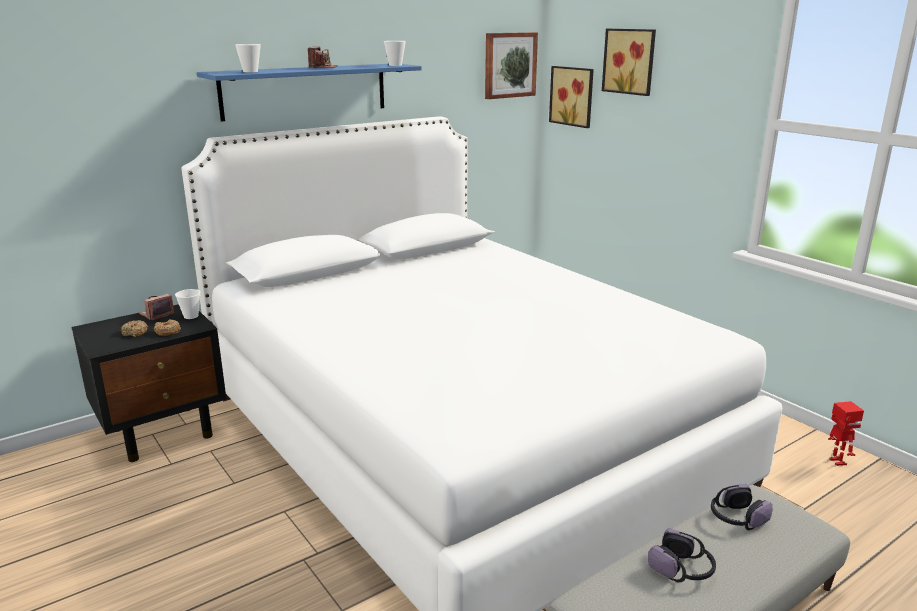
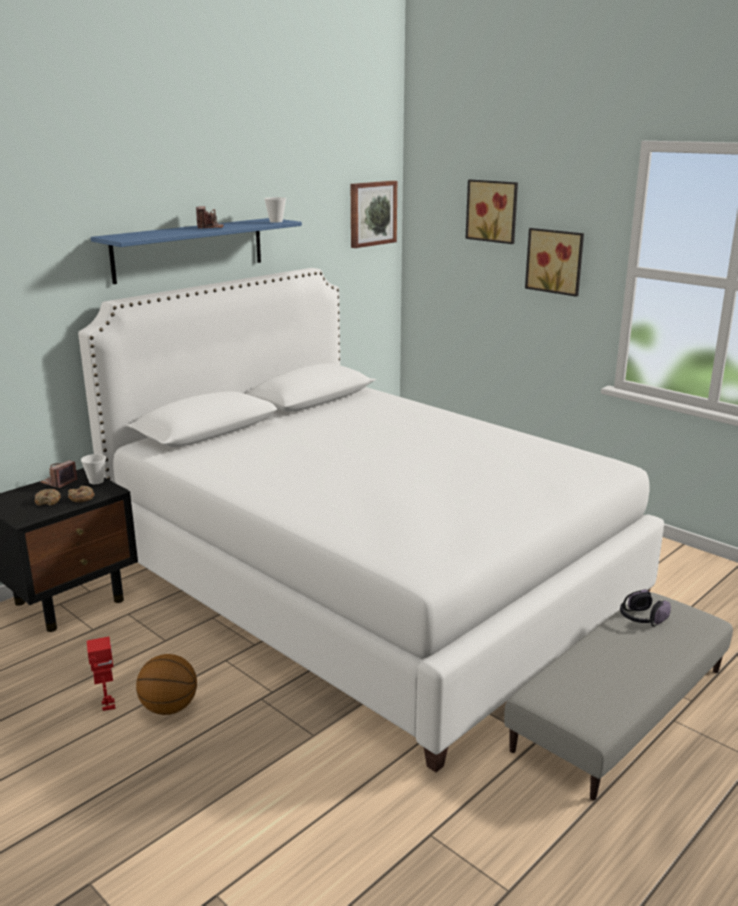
camera: 10 degrees left, 0 degrees up
(207, 558) = (169, 708): none -> basketball
(250, 71) = (146, 235): cup -> none
(573, 96) = (435, 242): picture -> picture (555, 261)
(682, 570) = (608, 662): headphones -> none
(836, 462) = (705, 570): toy robot -> toy robot (107, 705)

